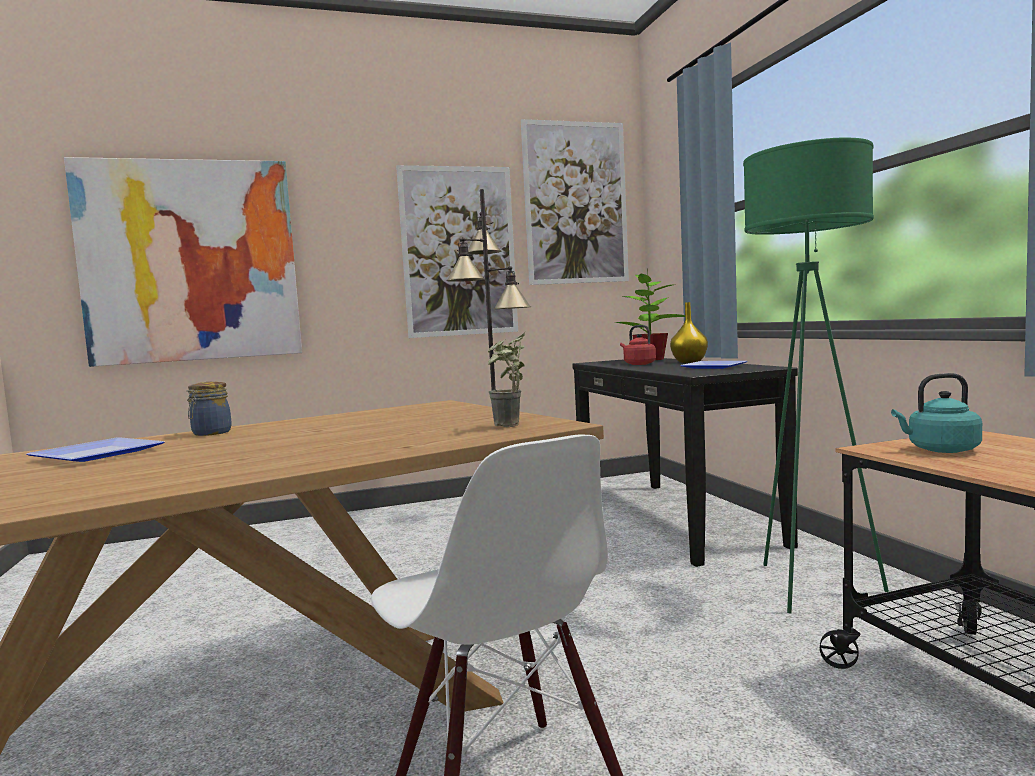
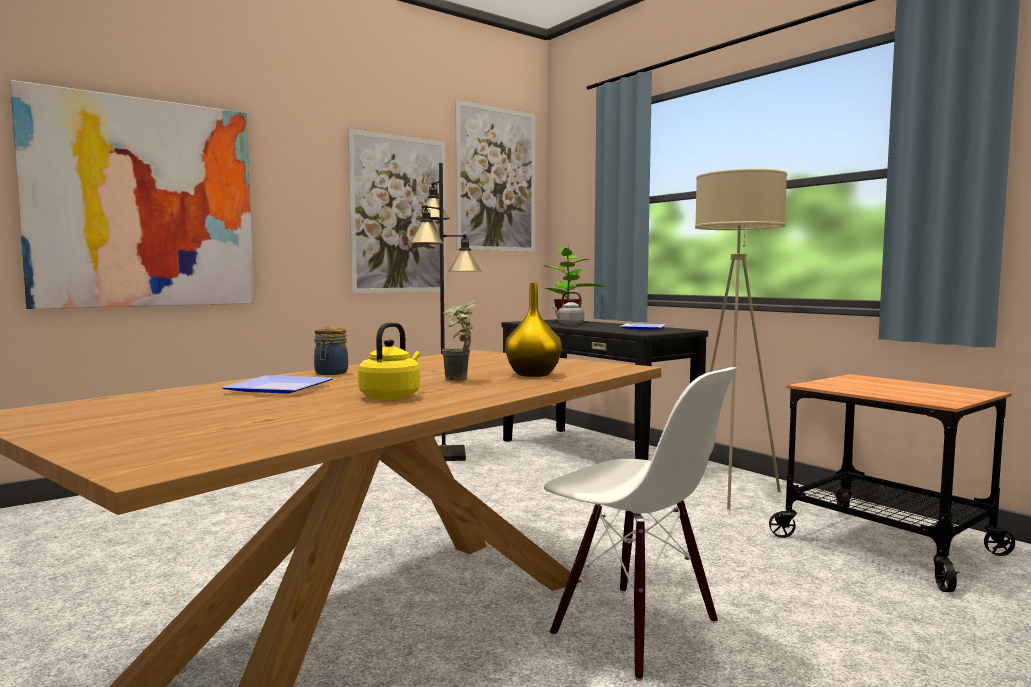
camera: 20 degrees left, 0 degrees up
(159, 469) = (392, 396): none -> yellow kettle
(508, 426) = (593, 368): potted plant -> potted plant (459, 380)
(638, 364) = (569, 324): red kettle -> grey kettle
(688, 362) = (608, 324): yellow vase -> yellow vase (532, 374)
(810, 587) = (730, 493): green floor lamp -> beige floor lamp
(940, 450) = (850, 385): turquoise kettle -> none

